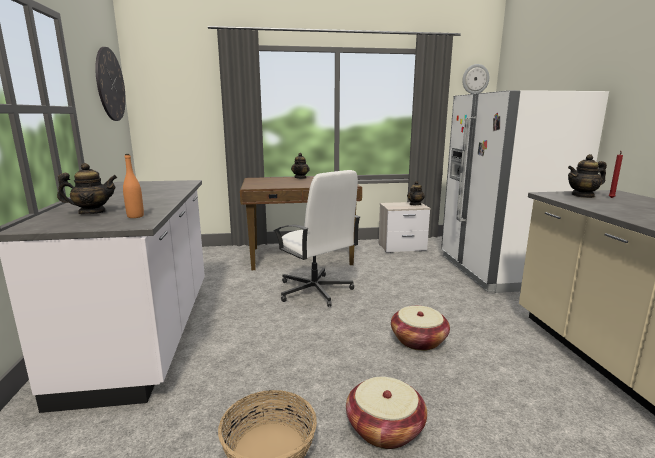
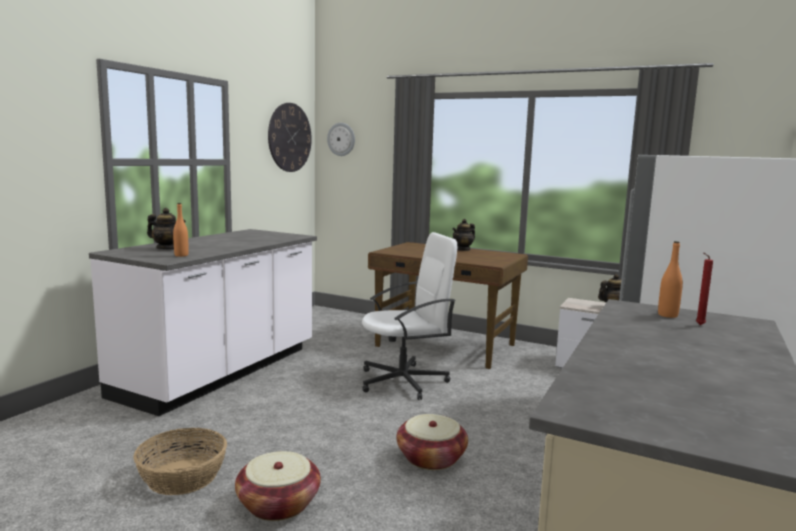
camera: 35 degrees right, 5 degrees down
(315, 291) = (404, 381): white office chair -> white office chair turned 105 degrees counterclockwise
(475, 79) = (749, 129): wall clock -> wall clock (341, 139)
(583, 196) = (667, 315): teapot -> orange bottle

